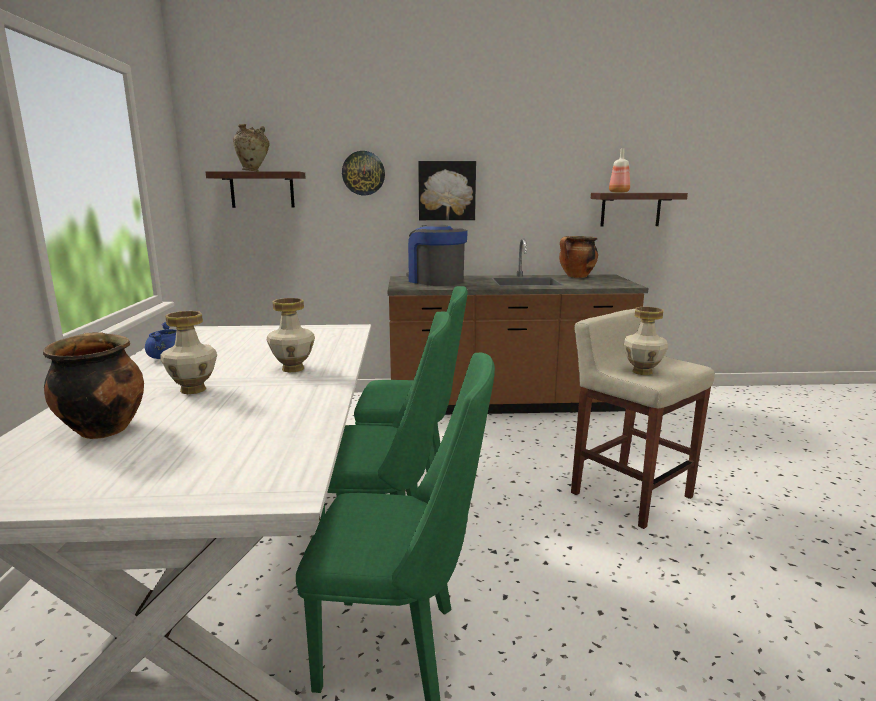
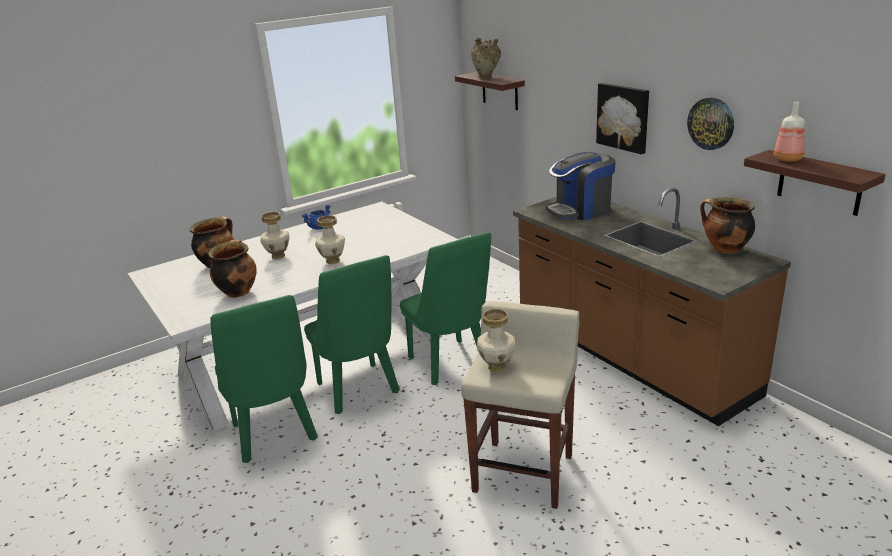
camera: 60 degrees right, 10 degrees up
(257, 431) = (238, 292): none -> cooking pot
(363, 173) = (562, 87): wall clock -> wall clock (711, 123)
(435, 281) = (580, 210): coffee machine -> coffee machine turned 135 degrees counterclockwise

